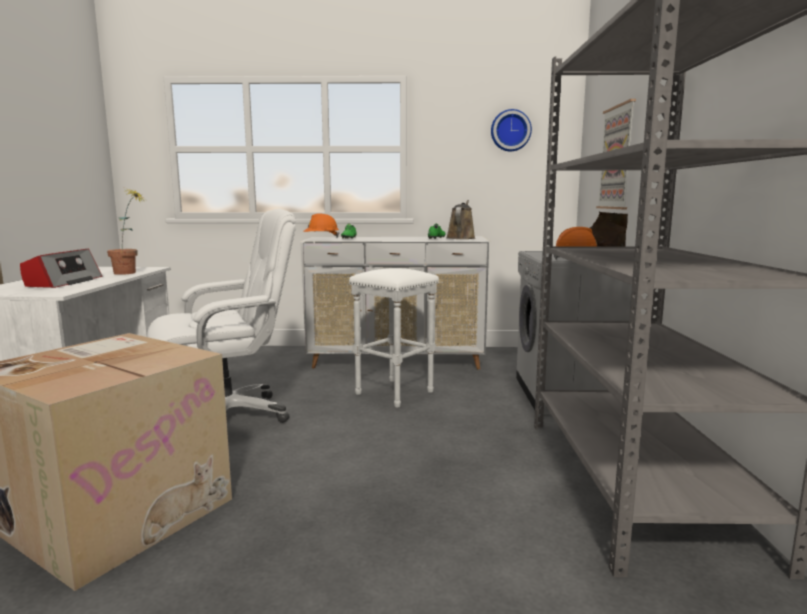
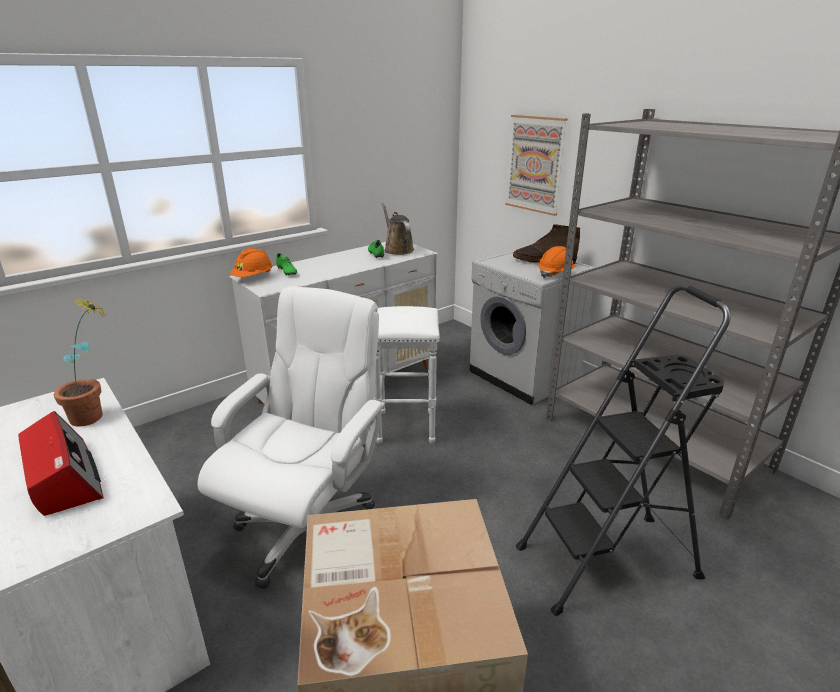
camera: 40 degrees left, 15 degrees up
(401, 532) = (609, 560): none -> step ladder
(510, 130) = (405, 121): wall clock -> none

